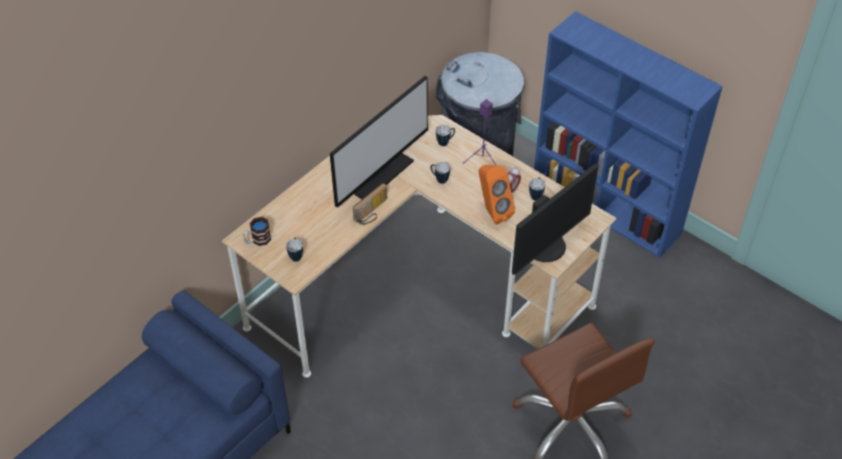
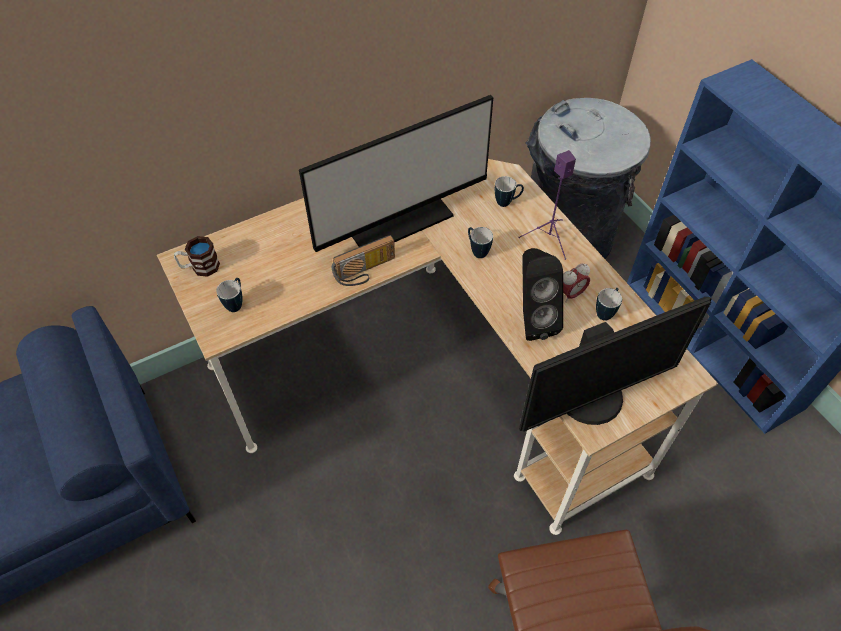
camera: 20 degrees right, 5 degrees up
(492, 212) = (532, 319): orange speaker -> black speaker

